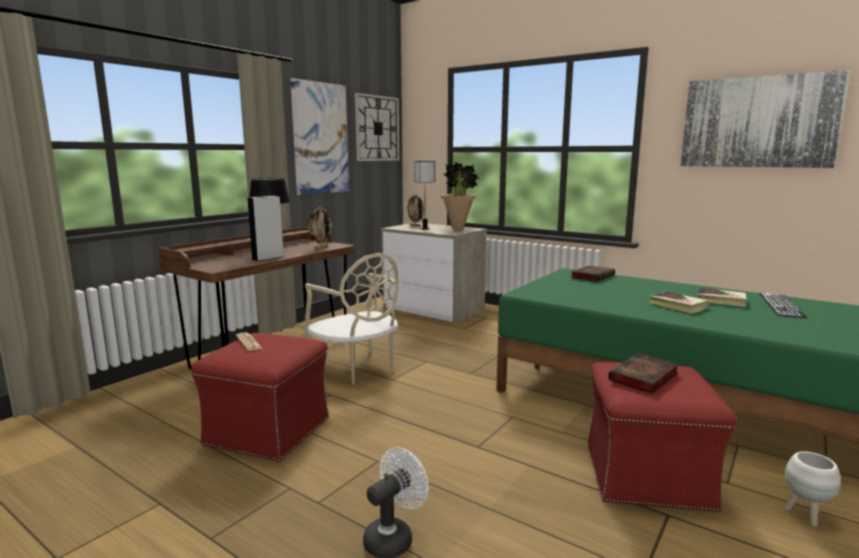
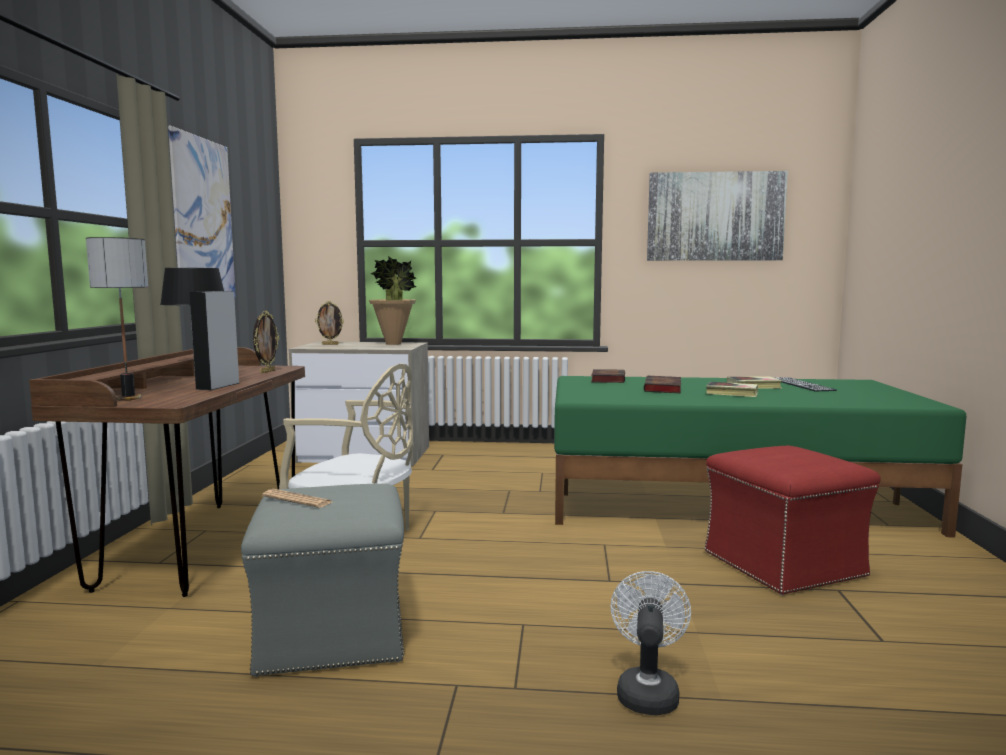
camera: 30 degrees left, 5 degrees down
(269, 431) = (332, 632): red ottoman -> grey ottoman
(377, 128) = (259, 212): wall clock -> none
(424, 229) = (352, 346): table lamp -> table lamp (128, 398)
(643, 378) = (780, 457): book -> book (663, 388)
(805, 516) = (919, 561): white planter -> none

